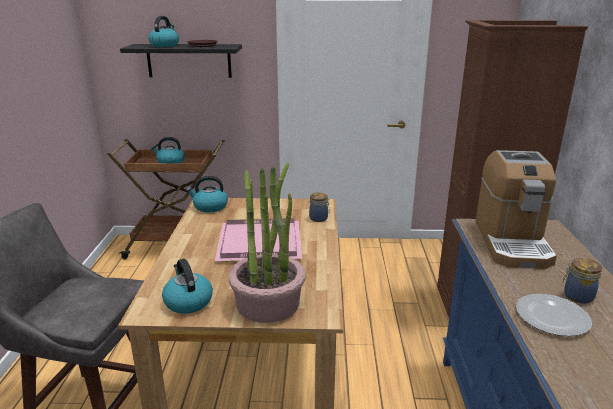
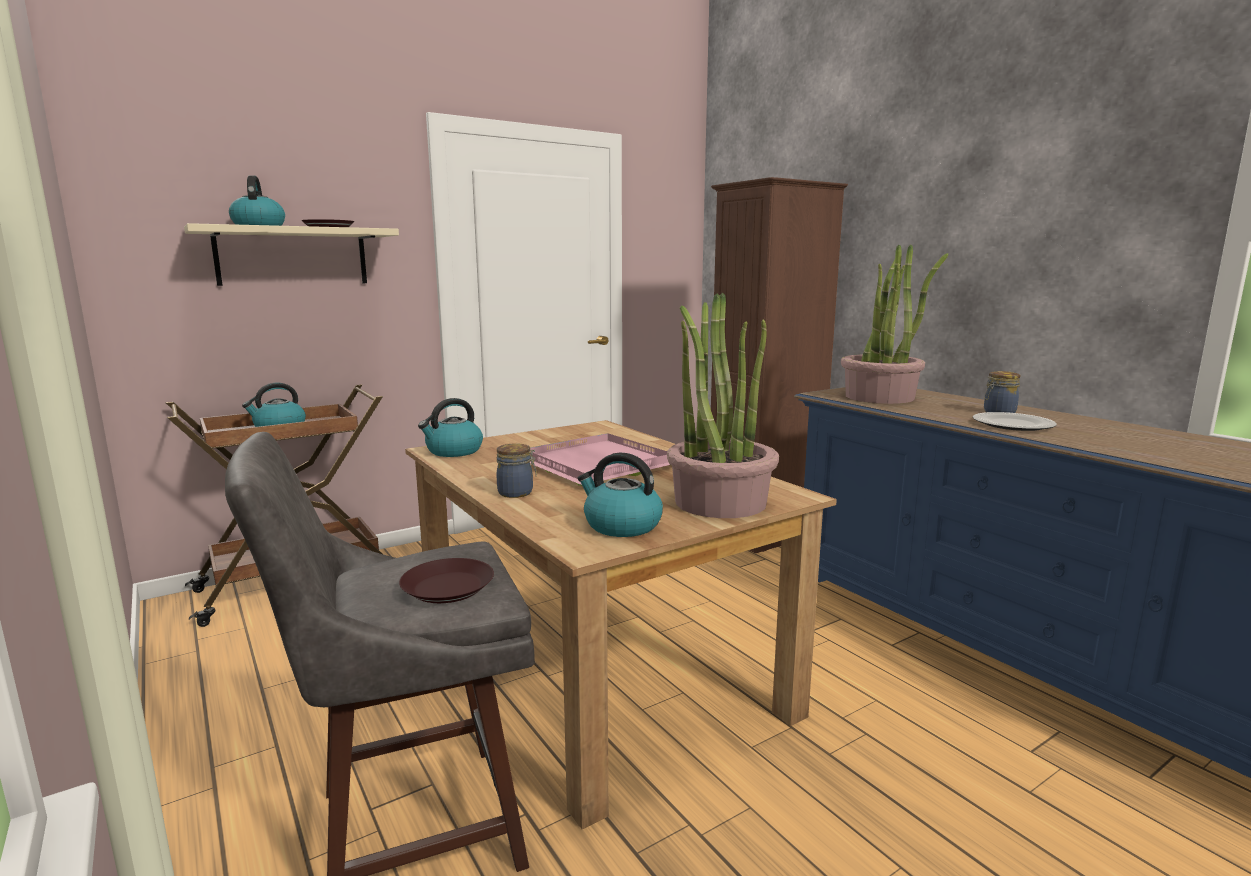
camera: 35 degrees left, 10 degrees down
(82, 309) = (446, 588): none -> brown plate
(189, 60) = (292, 256): black shelf -> beige shelf
(319, 218) = (624, 435): jar -> jar (517, 493)
(512, 242) = (880, 397): coffee machine -> potted plant

